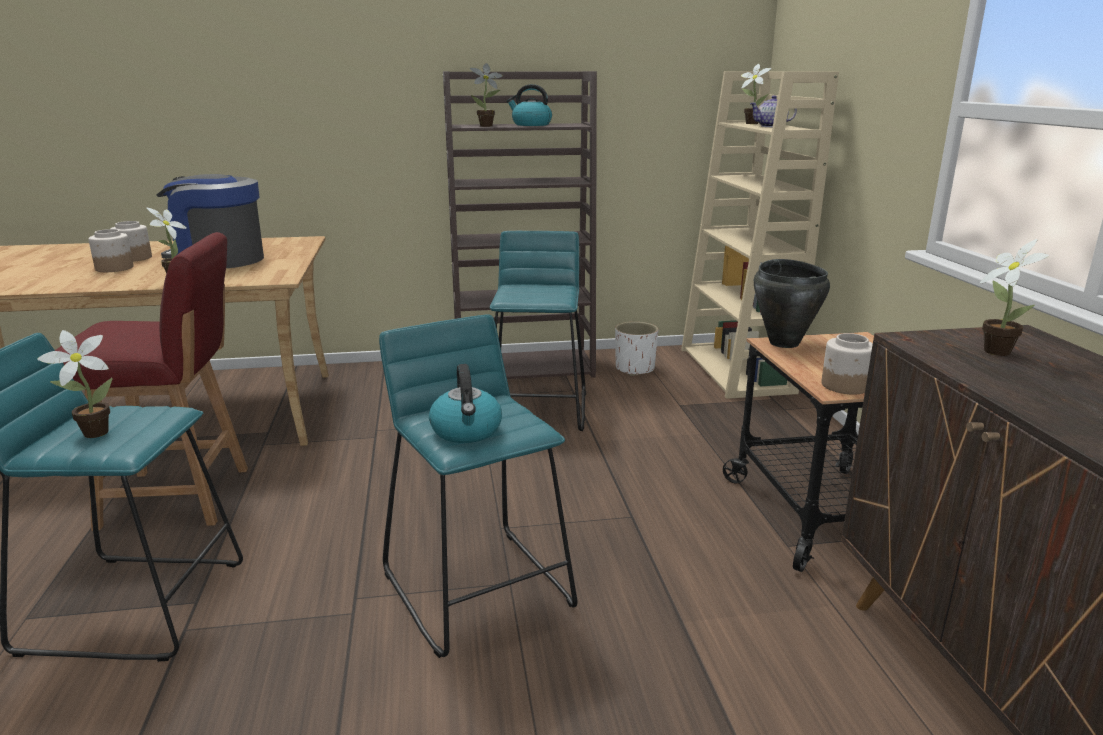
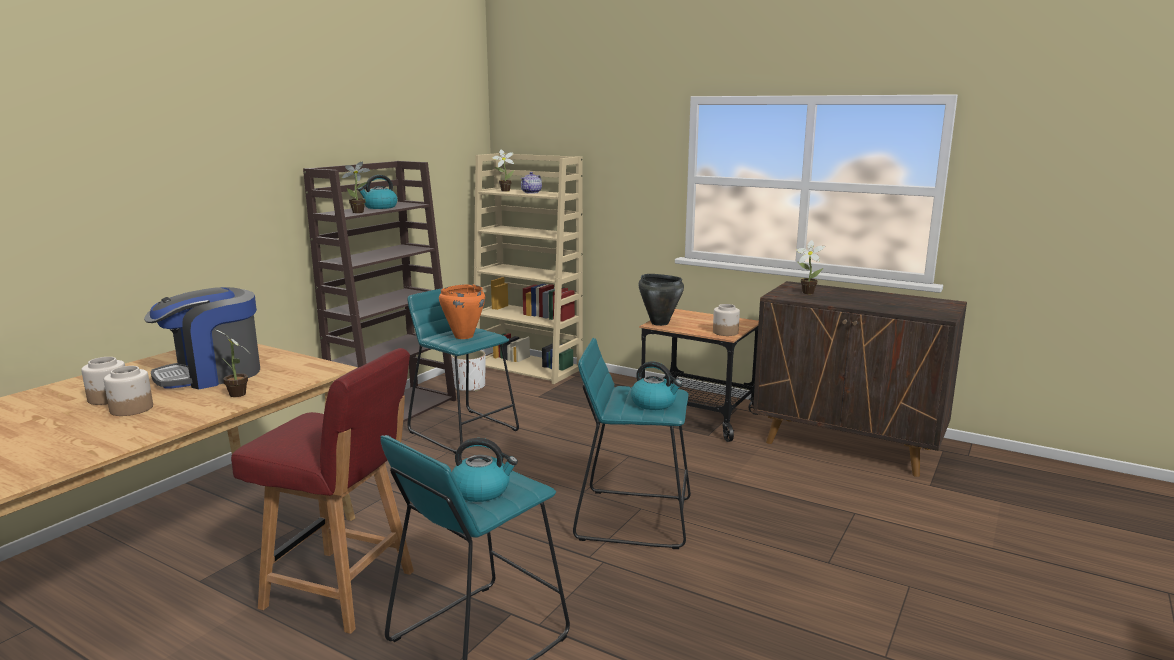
camera: 50 degrees left, 5 degrees down
(91, 433) = (482, 490): potted plant -> kettle
(179, 497) = (342, 590): red chair -> red chair turned 75 degrees clockwise
(532, 292) = (463, 336): none -> orange cooking pot

